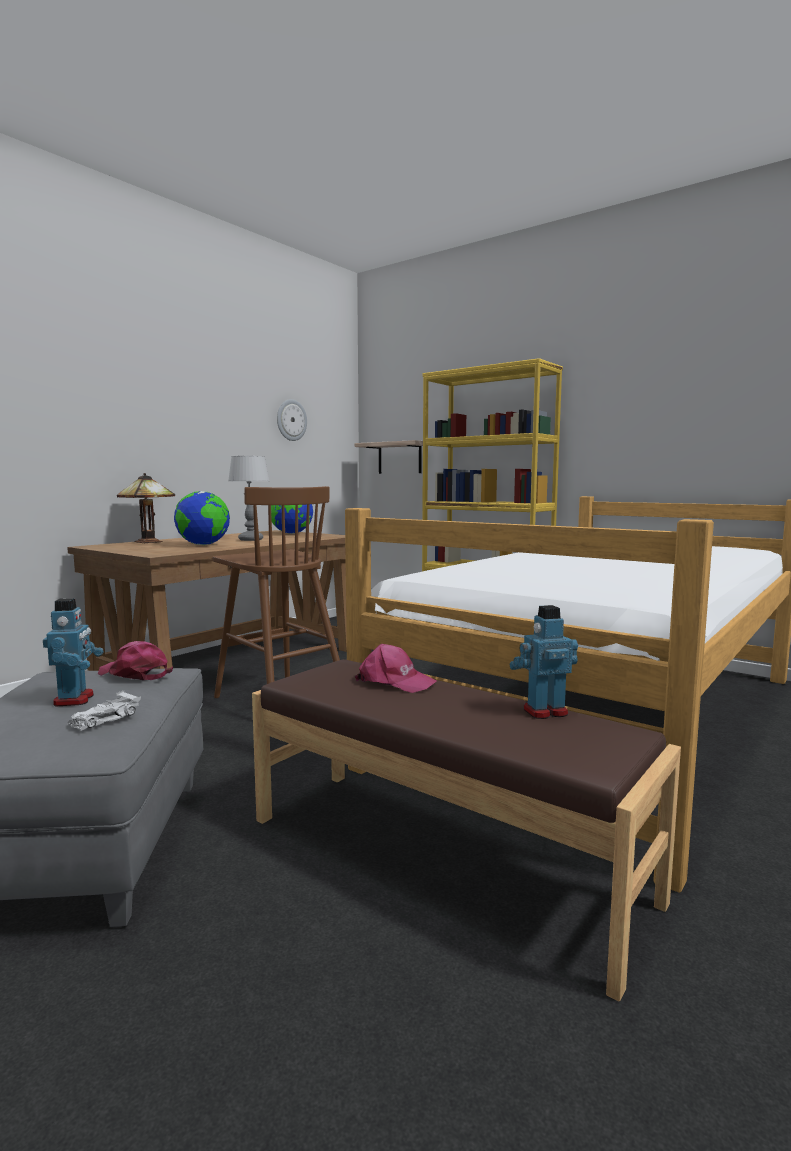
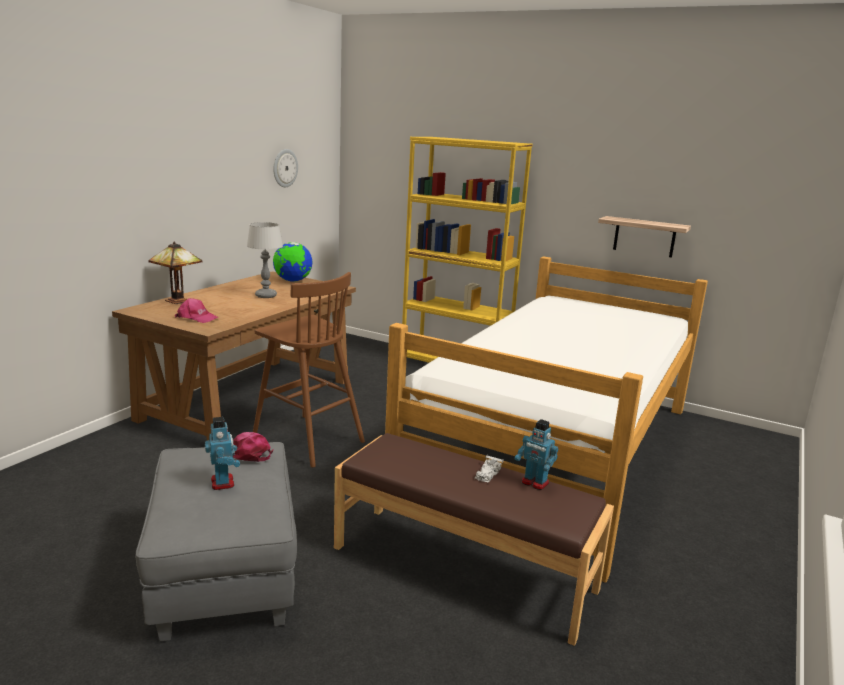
camera: 10 degrees left, 10 degrees up
(104, 719) = (257, 500): white toy car -> white toy car (487, 474)
(203, 545) = (232, 308): globe -> none
(394, 682) = (432, 457): pink cap -> pink cap (196, 318)
(399, 458) = (380, 200): shelf -> shelf (644, 237)
(544, 711) = (534, 483): toy robot -> toy robot turned 120 degrees counterclockwise

